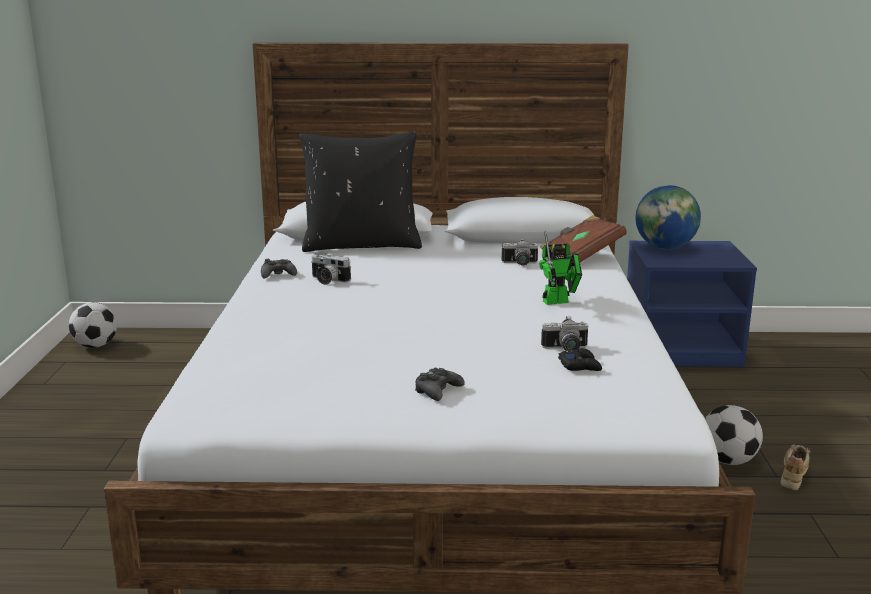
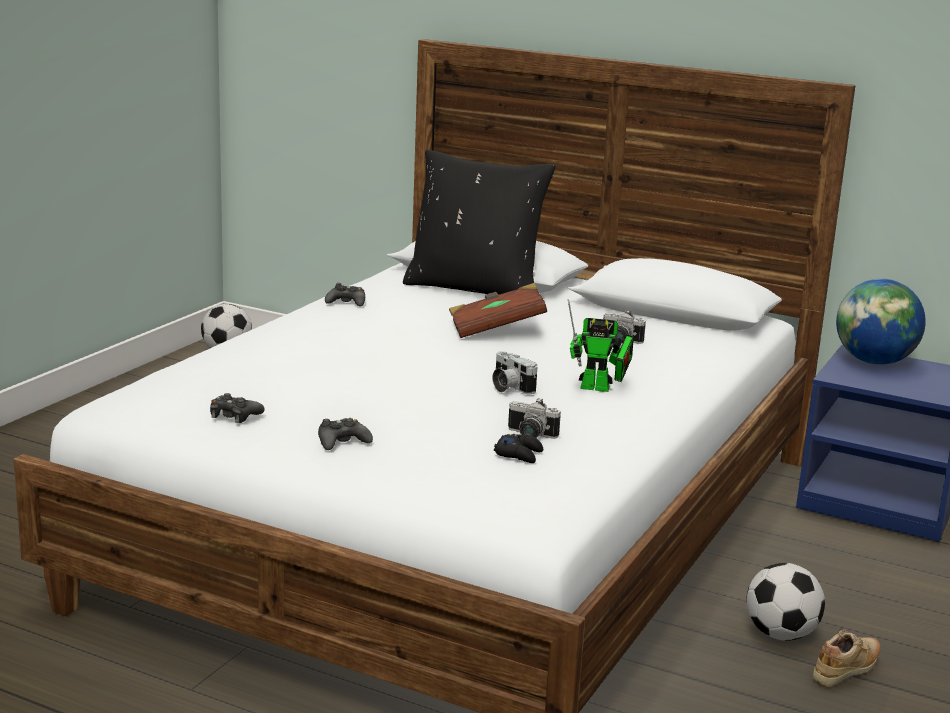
camera: 25 degrees right, 0 degrees up
(319, 390) = (234, 415): none -> black game controller
(328, 280) = (386, 318): camera -> camera (509, 387)
(581, 256) = (706, 346): brown book -> brown book (496, 329)

